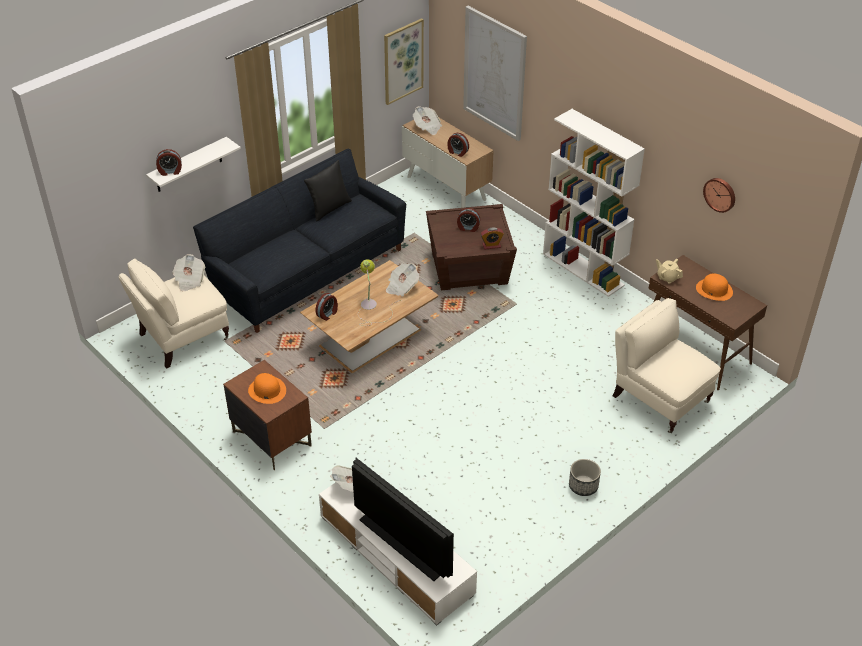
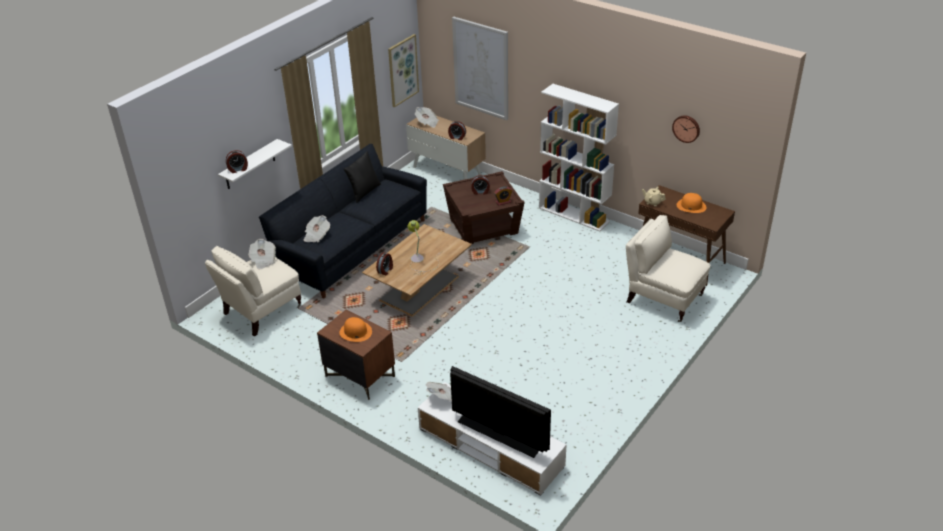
camera: 10 degrees left, 5 degrees down
(401, 287) = (440, 242): newspaper -> newspaper (316, 236)
(583, 485) = (625, 371): planter -> none

